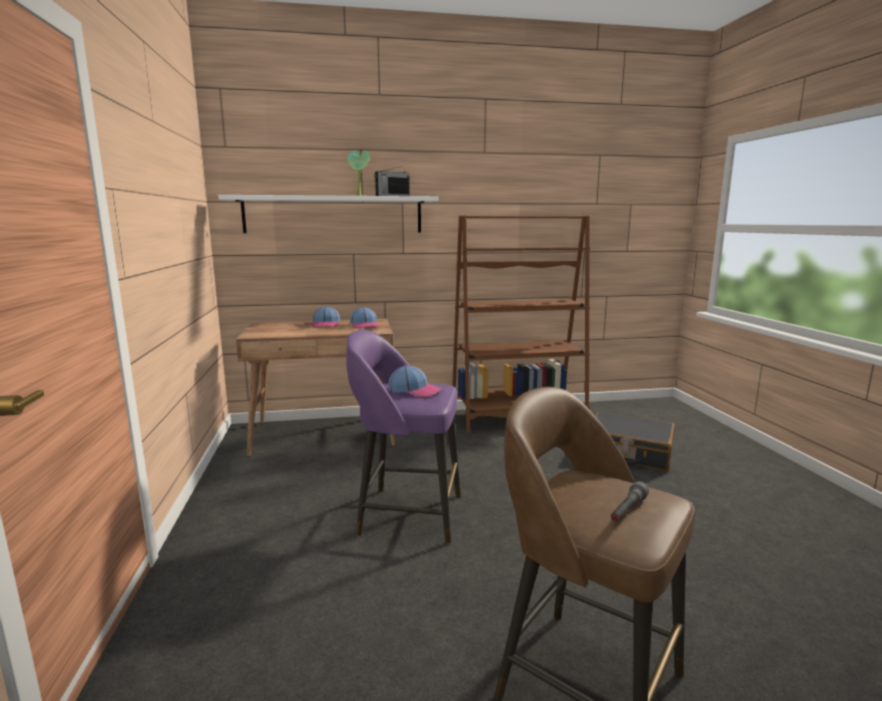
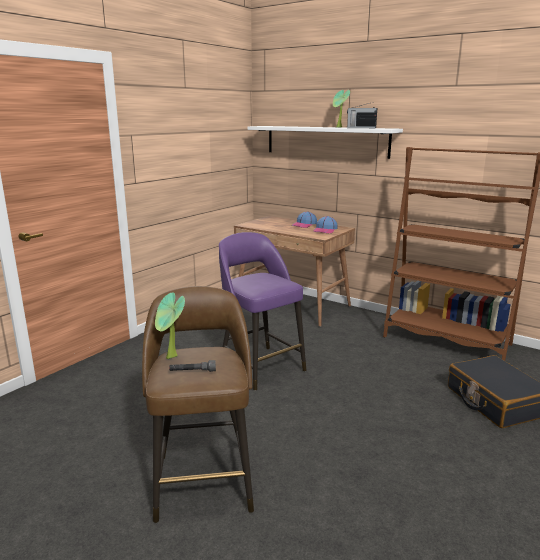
camera: 45 degrees right, 5 degrees up
(415, 390) = (265, 281): cap -> none
(566, 509) = (171, 358): none -> potted plant

